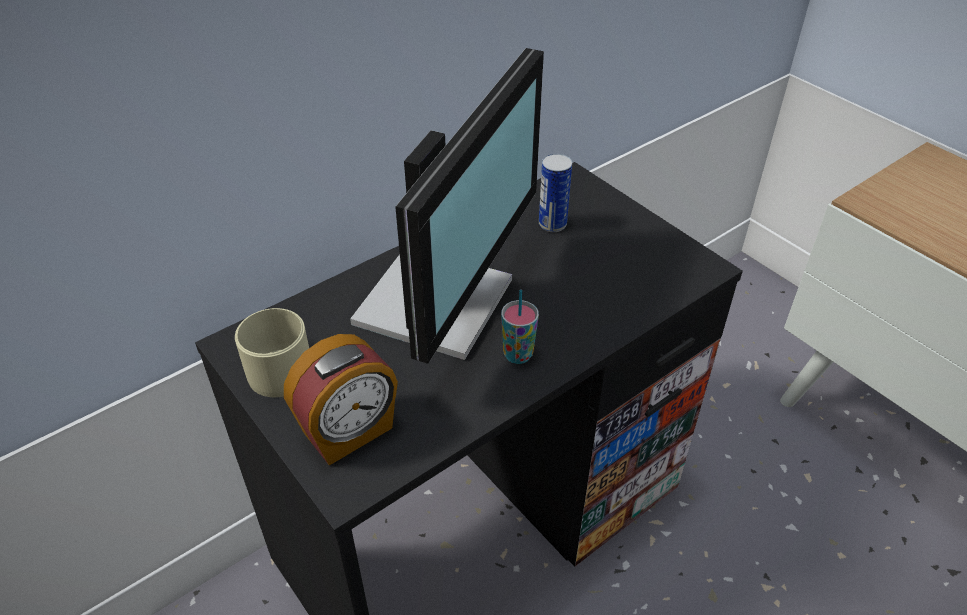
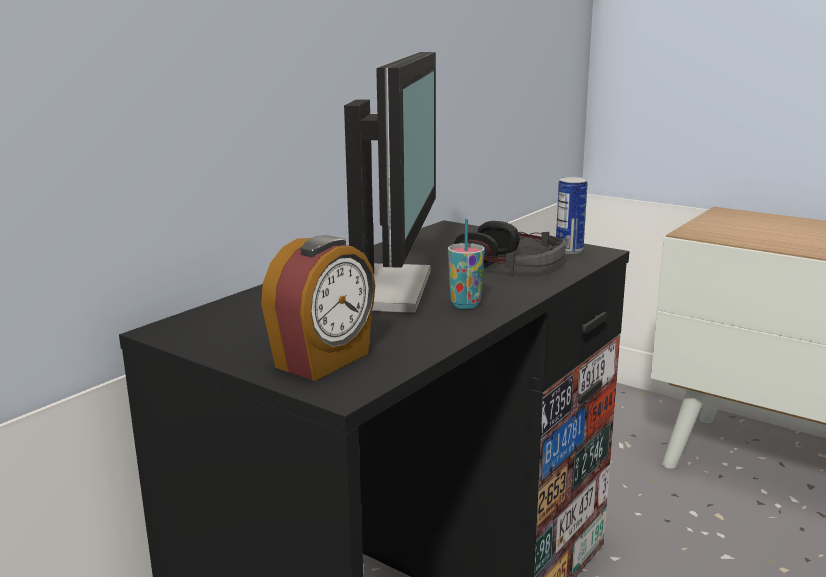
camera: 15 degrees left, 25 degrees down
(279, 366) = (223, 335): beige mug -> none
(552, 224) = (447, 246): can -> can (569, 250)
(602, 276) = (512, 263): none -> headphones

